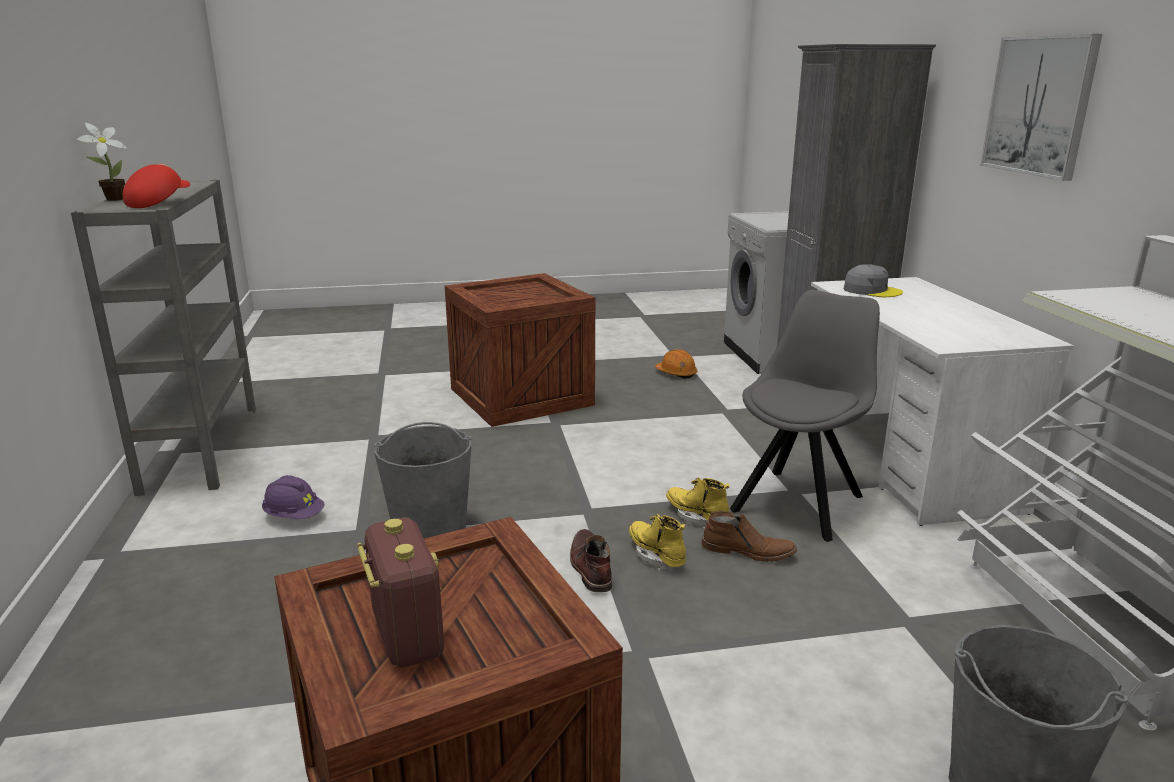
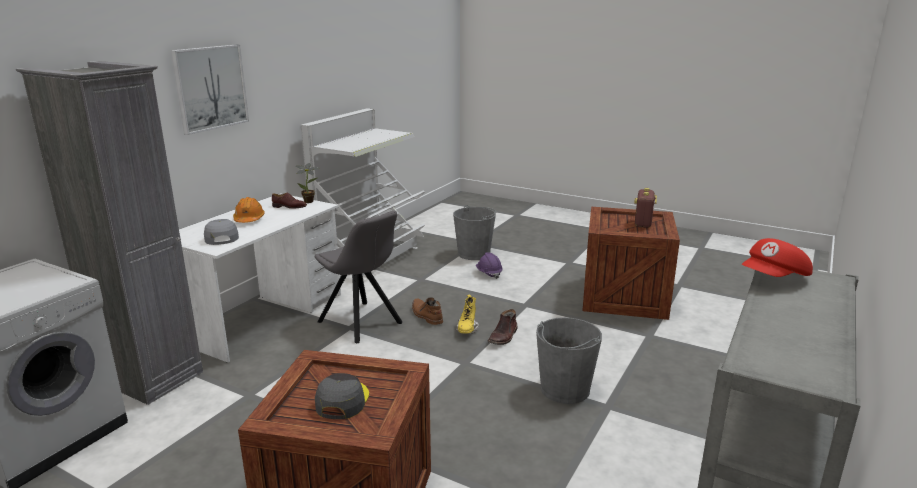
camera: 140 degrees left, 0 degrees up
(112, 199) = (843, 308): potted plant -> potted plant (310, 201)
(294, 516) = (649, 439): purple hard hat -> purple hard hat (489, 273)
(514, 294) = (342, 401): none -> grey cap
(676, 373) = (170, 462): orange hard hat -> orange hard hat (249, 219)
(696, 517) = (418, 337): yellow boot -> none
(799, 503) = (361, 322): grey chair -> grey chair turned 120 degrees counterclockwise
(967, 332) = (289, 207): none -> brown shoe

